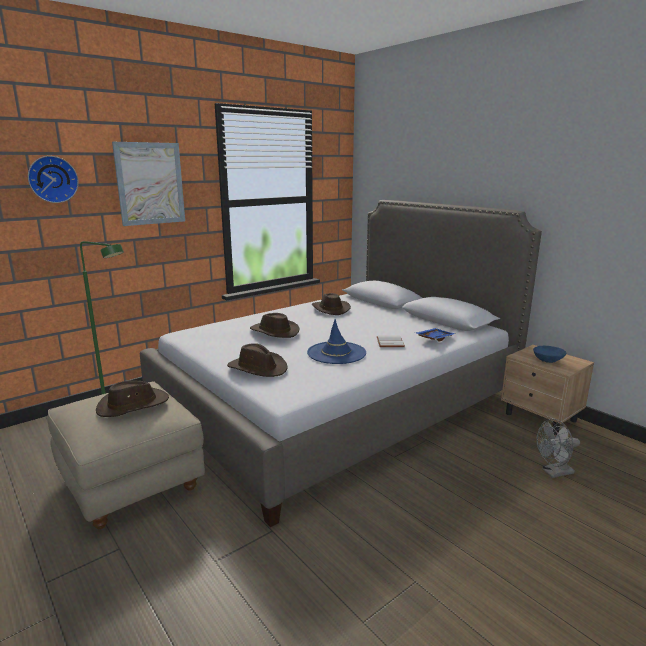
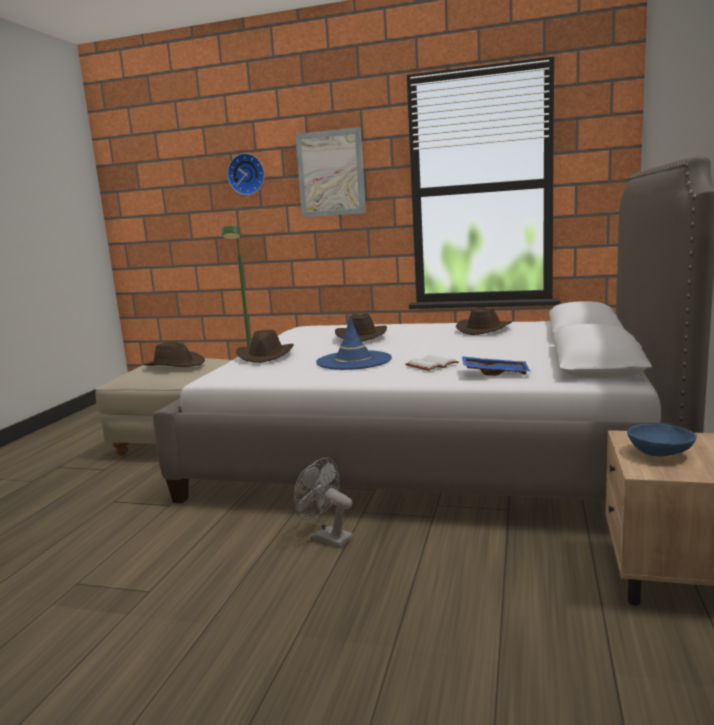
camera: 55 degrees right, 5 degrees down
(554, 473) = (494, 628): grey fan -> grey fan (326, 537)

